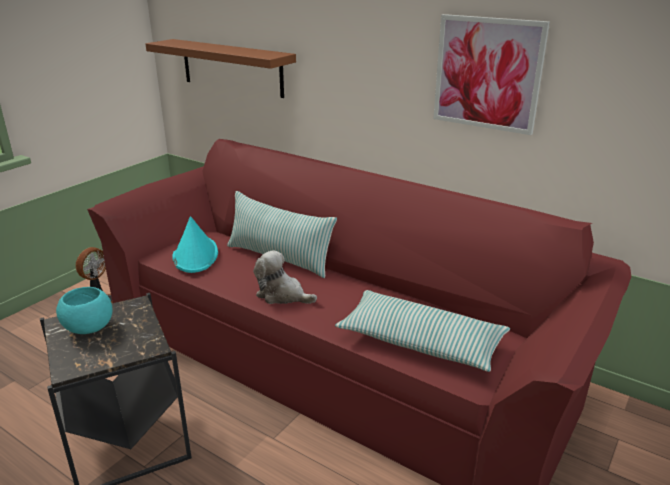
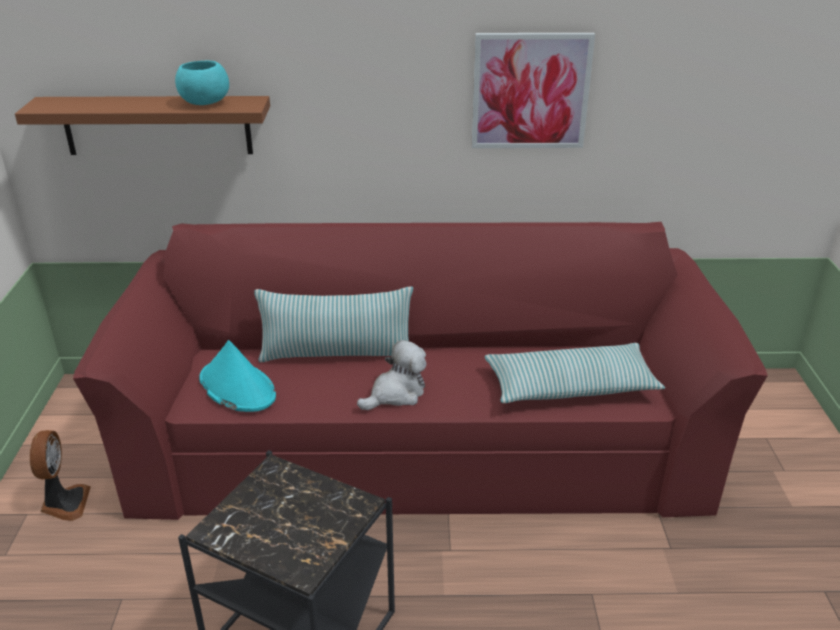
camera: 35 degrees left, 5 degrees up
(88, 328) = (259, 519): turquoise bowl -> turquoise bowl (205, 103)
(282, 295) = (396, 394): plush toy -> plush toy turned 150 degrees clockwise

